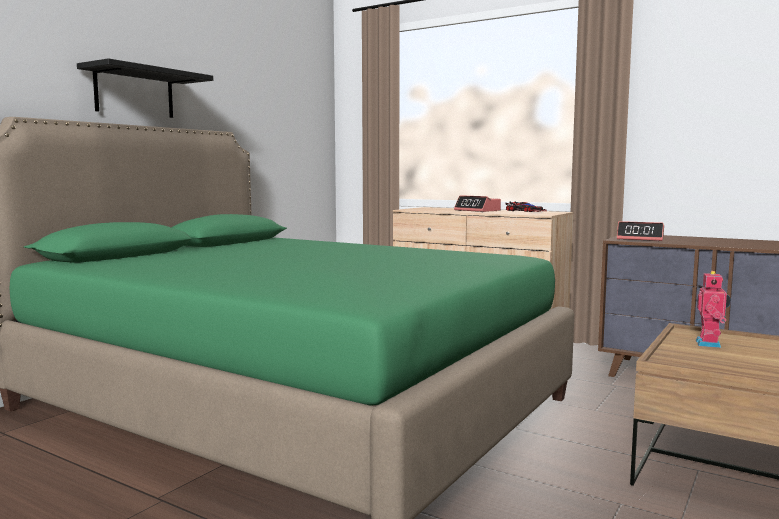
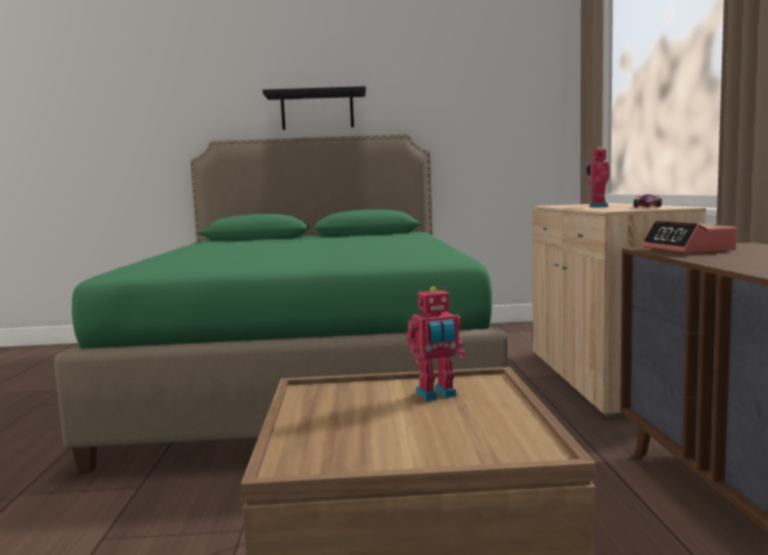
camera: 55 degrees right, 0 degrees up
(477, 211) = (597, 206): alarm clock -> toy robot

